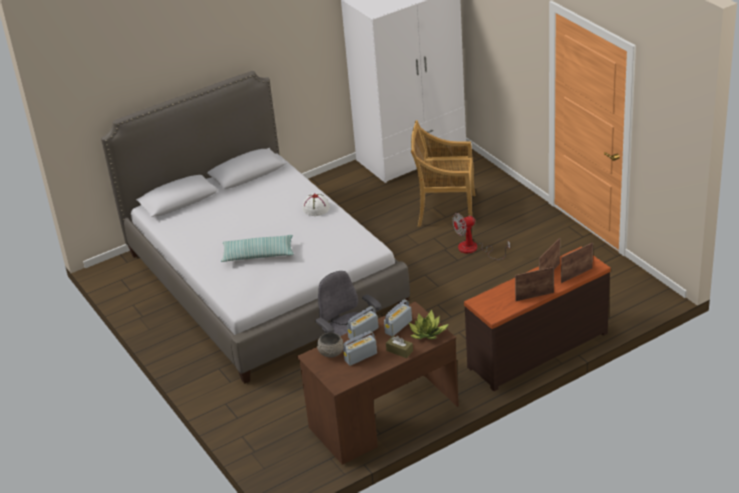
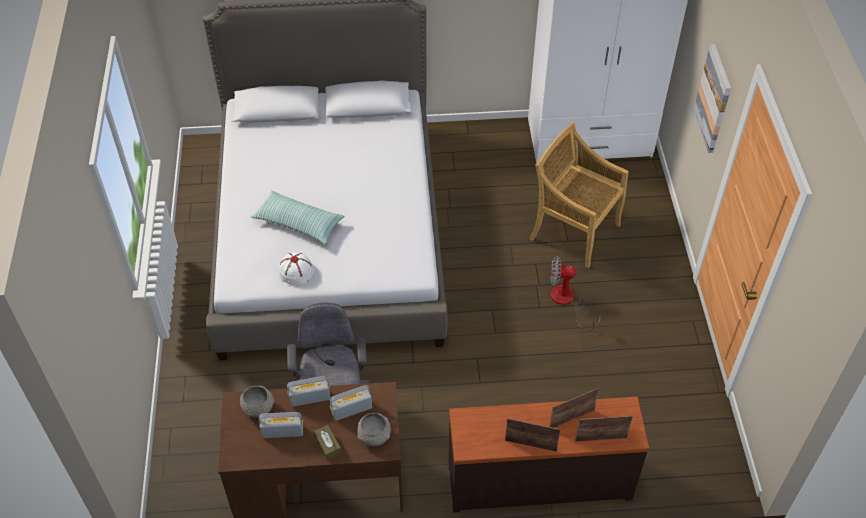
camera: 25 degrees right, 15 degrees up
(315, 208) = (400, 187): white hat -> white hat (296, 270)
(427, 333) = (375, 436): potted plant -> grey bowl
(515, 56) = (714, 99): none -> picture

